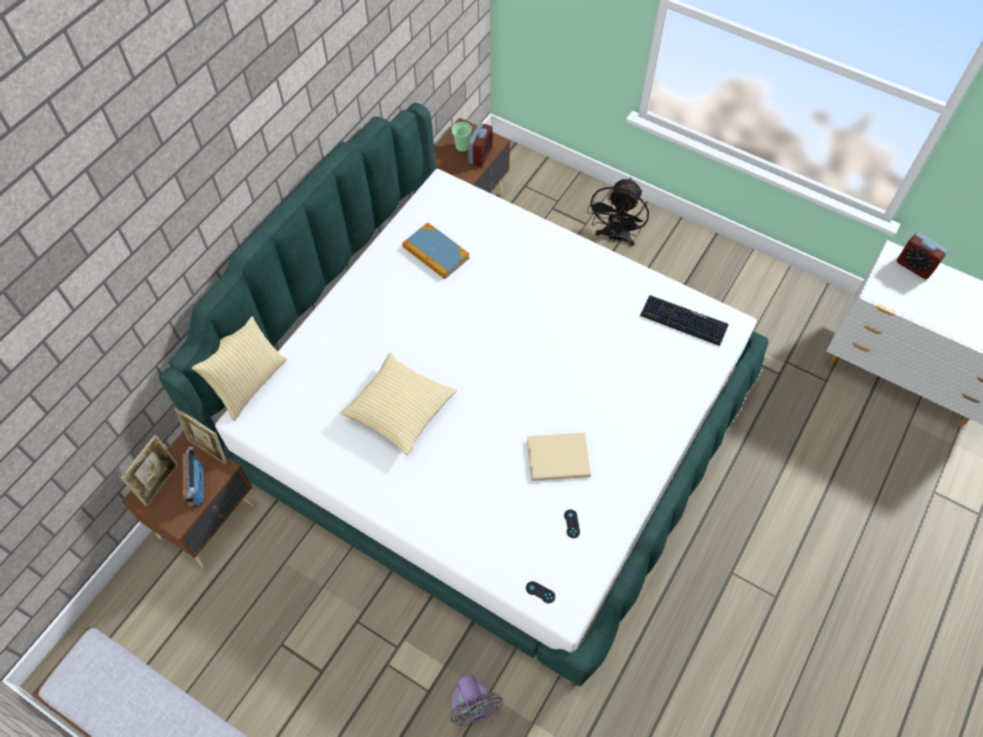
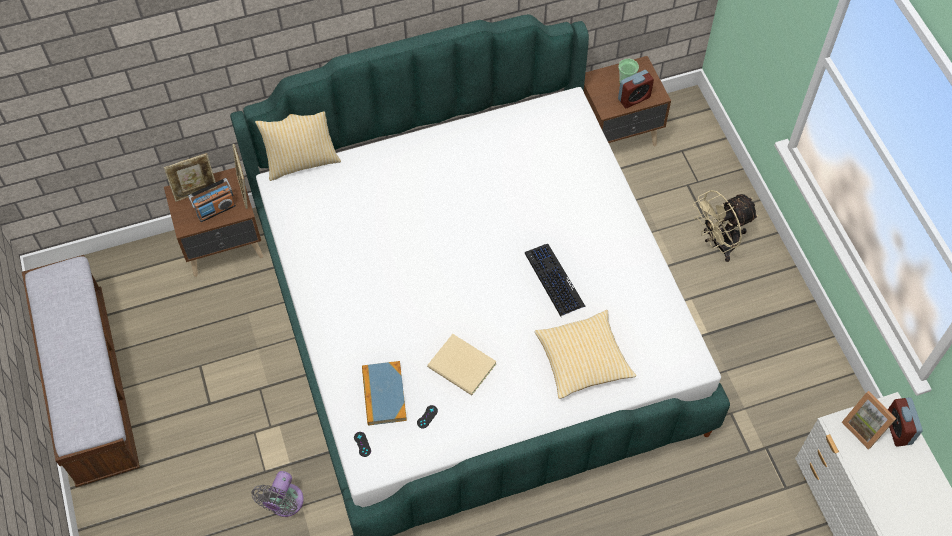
camera: 40 degrees right, 0 degrees up
(196, 486) = (216, 210): radio -> radio turned 150 degrees counterclockwise
(400, 410) = (384, 252): pillow -> pillow (582, 361)
(436, 253) = (516, 153): book -> book (384, 394)
(615, 237) = (718, 244): black fan -> beige fan
(683, 321) = (658, 336): keyboard -> keyboard (554, 280)
(894, 281) = (865, 427): none -> picture frame

